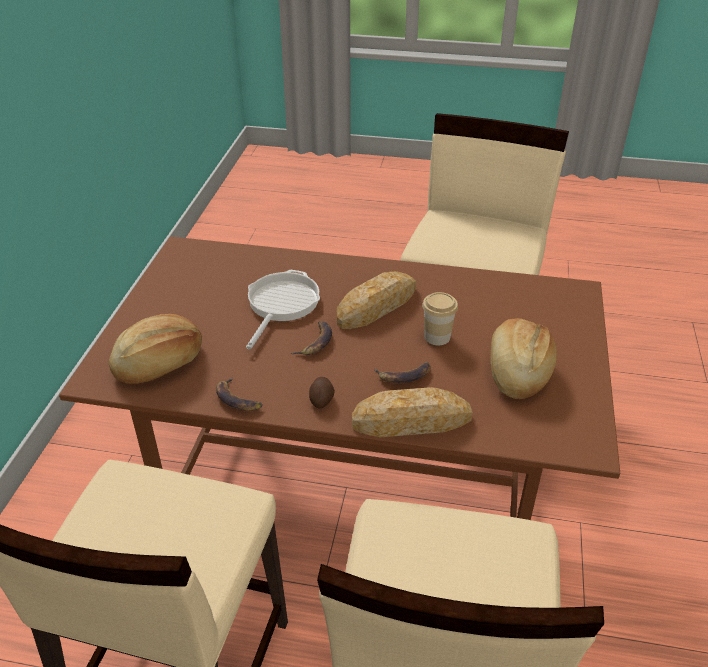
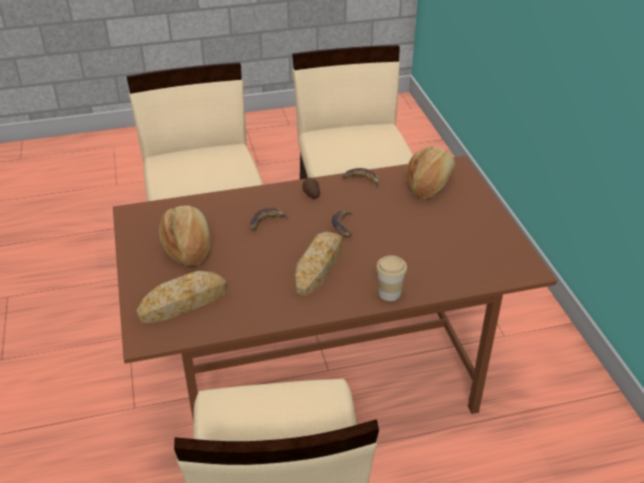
camera: 155 degrees right, 0 degrees up
(281, 304) = (393, 245): frying pan -> none
(411, 421) = (248, 197): bread -> bread (183, 302)
(437, 337) = (257, 255): cup -> cup (389, 293)

